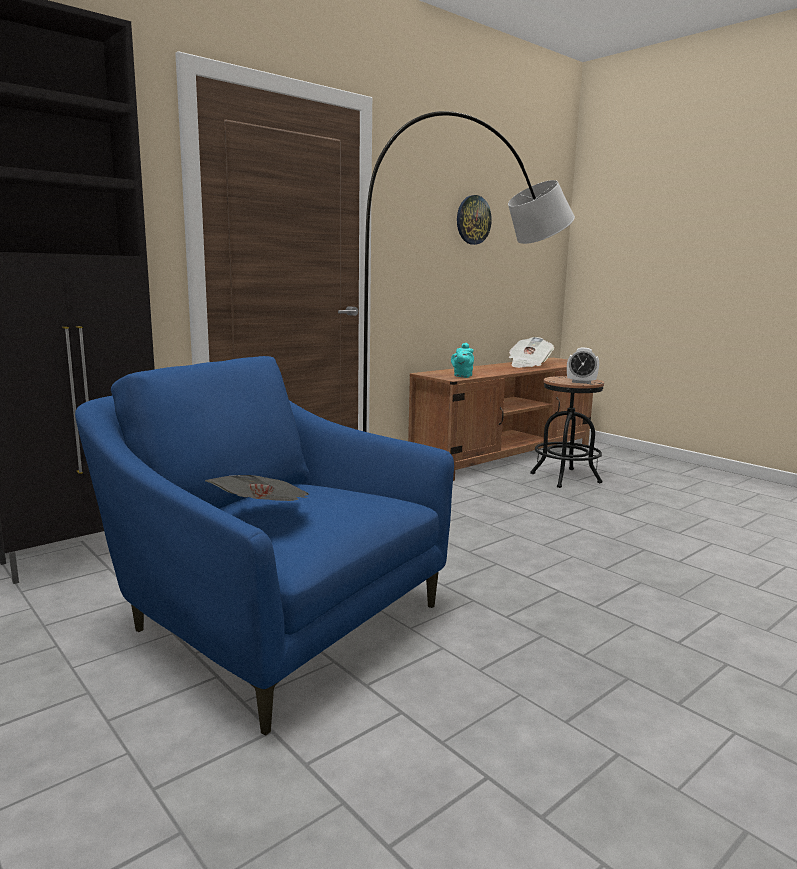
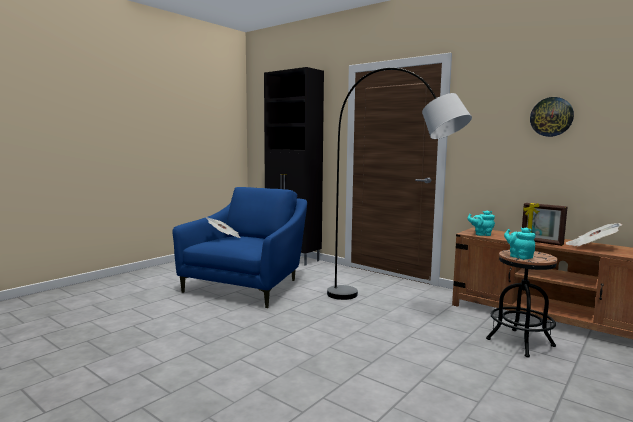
camera: 80 degrees right, 5 degrees down
(511, 370) = (541, 243): none -> picture frame
(581, 382) = (519, 256): alarm clock -> turquoise teapot

